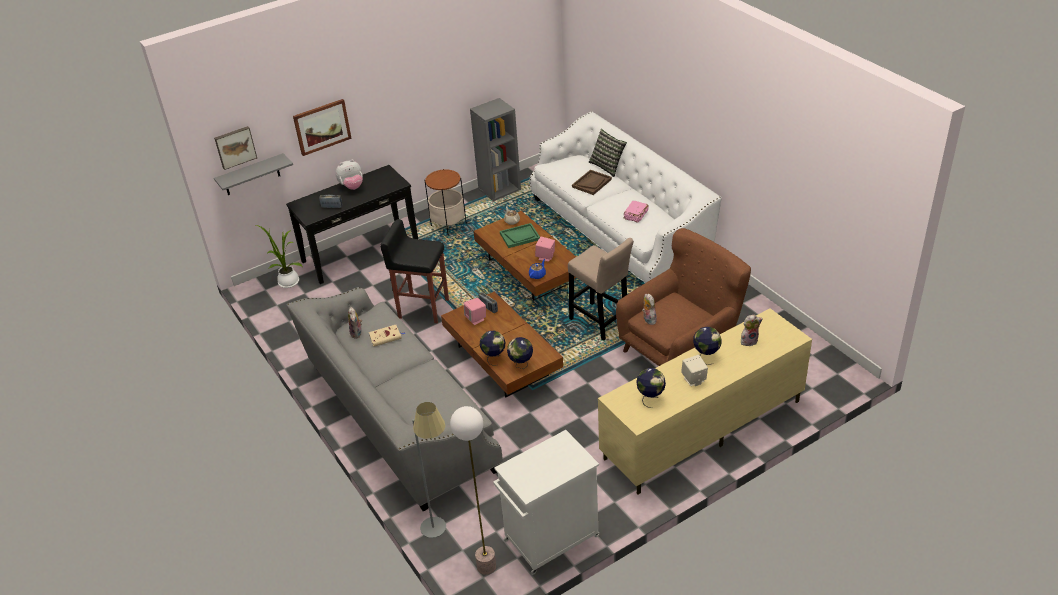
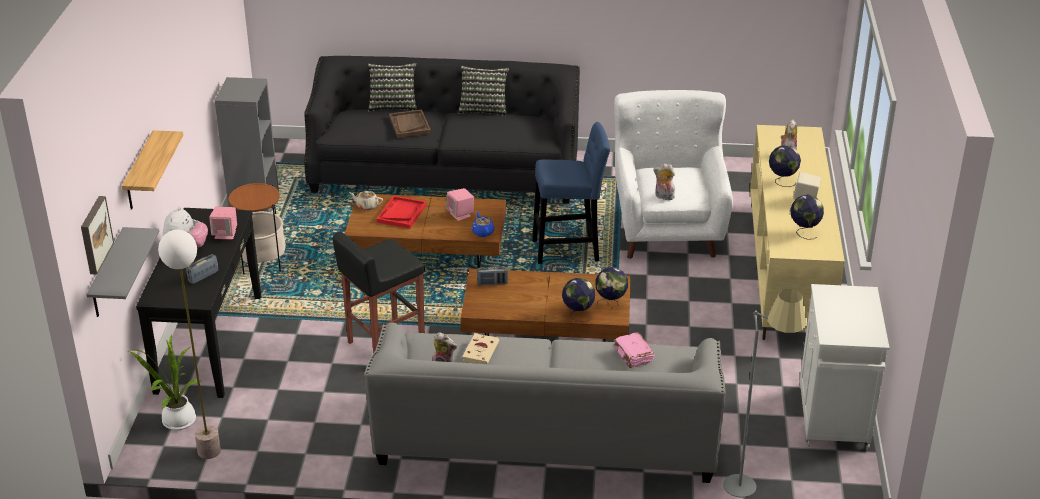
camera: 55 degrees left, 5 degrees down
(322, 126) = (140, 172): picture -> shelf
(476, 319) = (500, 298): pink speaker -> pink speaker (225, 234)
(486, 567) = (829, 474): floor lamp -> floor lamp (209, 451)
(520, 236) = (401, 213): green tray -> red tray
(601, 322) = (570, 250): beige stool -> blue stool
(619, 231) = (445, 173): white sofa -> black sofa
(635, 215) = (501, 128): pink book -> pink book (633, 356)
(651, 197) = (484, 109): none -> pillow
(680, 349) = (667, 229): brown armchair -> white armchair

